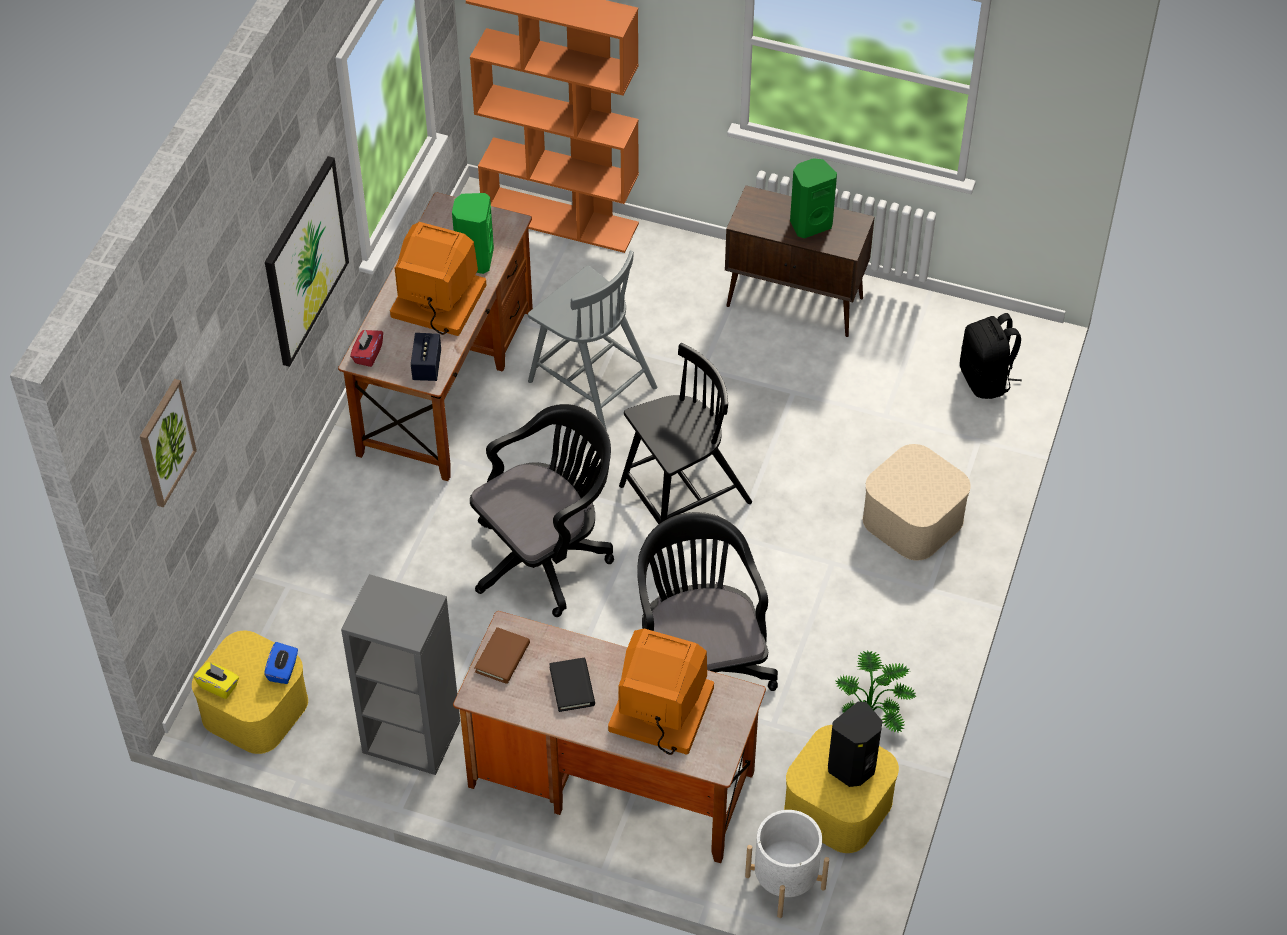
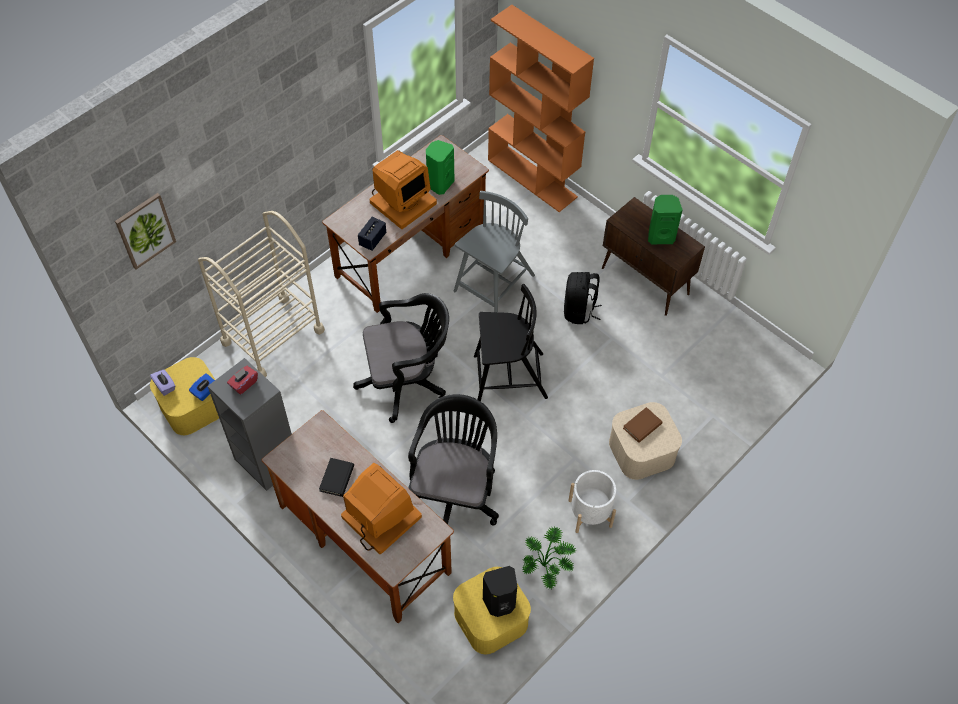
camera: 25 degrees right, 5 degrees up
(218, 686) = (165, 386): yellow tissue box -> purple tissue box
(305, 261) = (312, 148): picture -> none
(315, 570) = (273, 336): none -> beige cart
(367, 355) = (343, 219): red tissue box -> red tissue box (244, 384)
(437, 302) = (402, 202): monitor -> monitor turned 90 degrees clockwise
(502, 658) = (307, 441): brown book -> brown book (642, 426)
(590, 383) = (493, 285): grey chair -> grey chair turned 120 degrees counterclockwise
(785, 882) = (430, 654): white planter -> white planter (590, 513)
(986, 380) = (739, 377): black backpack -> black backpack (579, 311)

